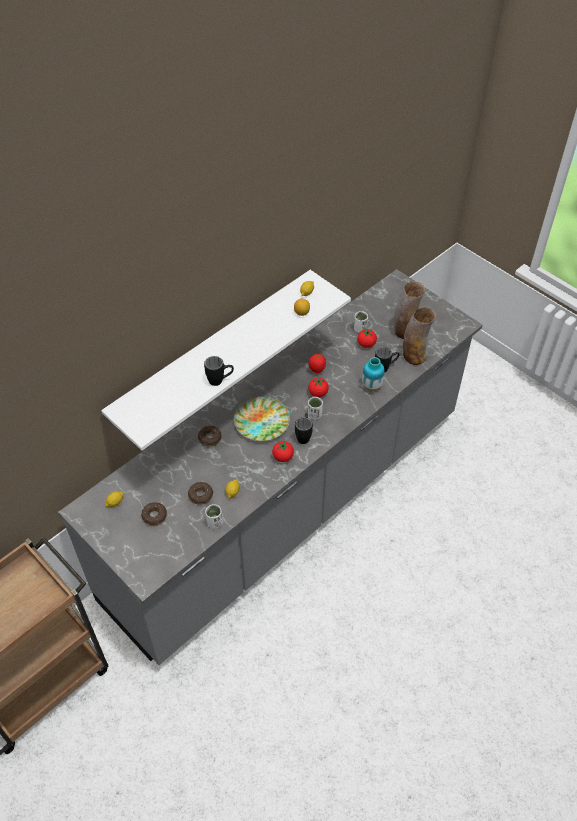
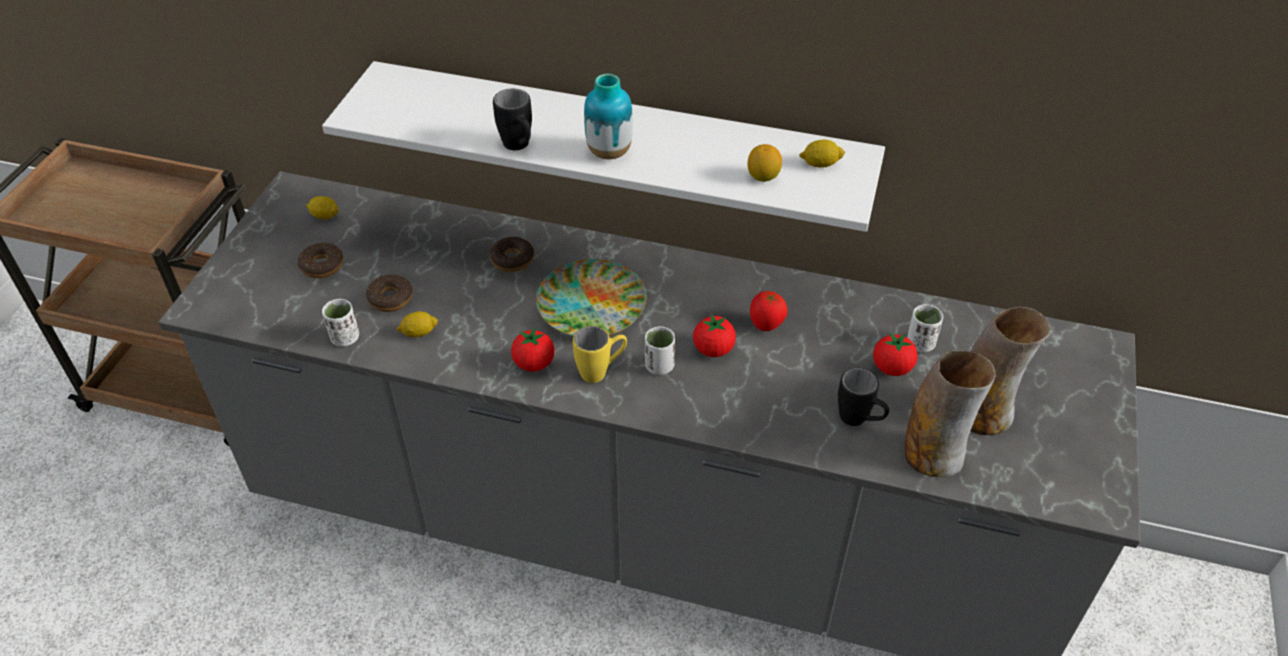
camera: 60 degrees right, 5 degrees down
(304, 435) = (601, 371): black mug -> yellow mug
(371, 386) = (793, 419): vase -> vase (609, 152)

